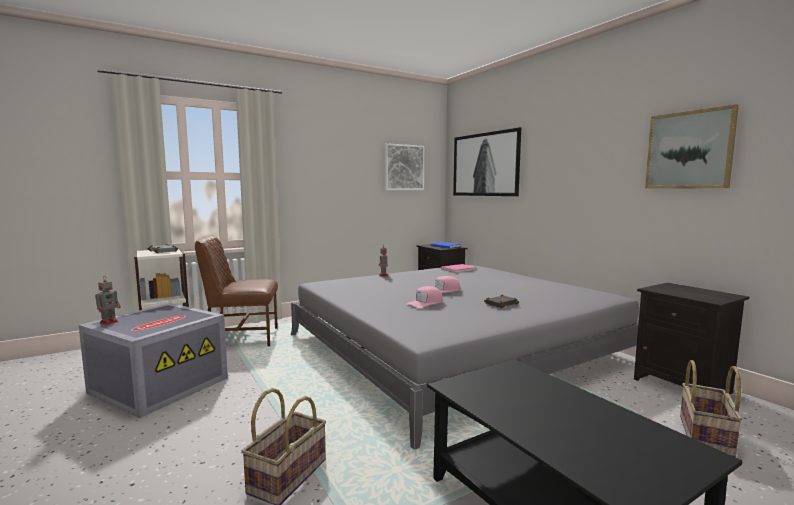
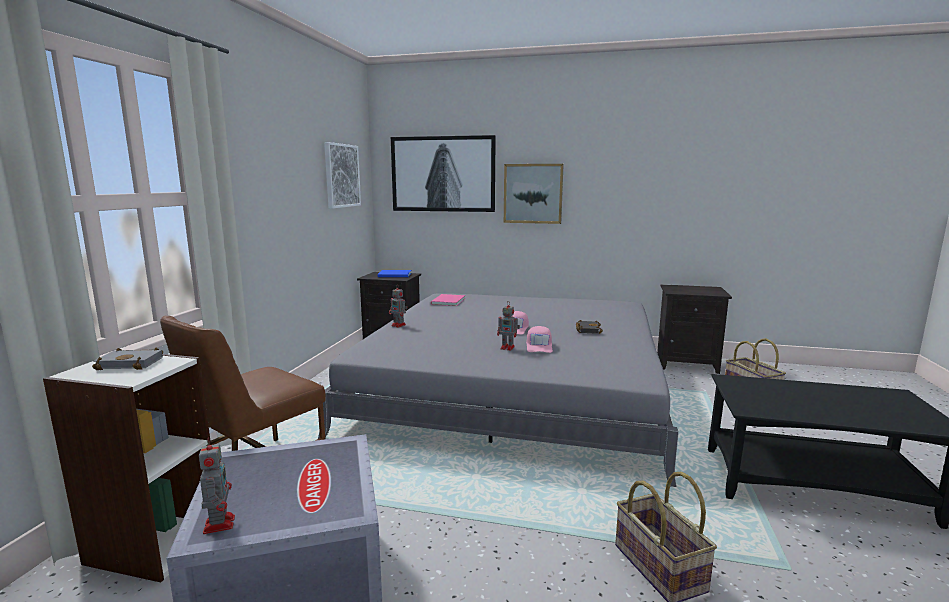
camera: 45 degrees left, 5 degrees up
(402, 299) = (508, 348): none -> toy robot
(689, 150) = (675, 174): picture -> picture (533, 193)

